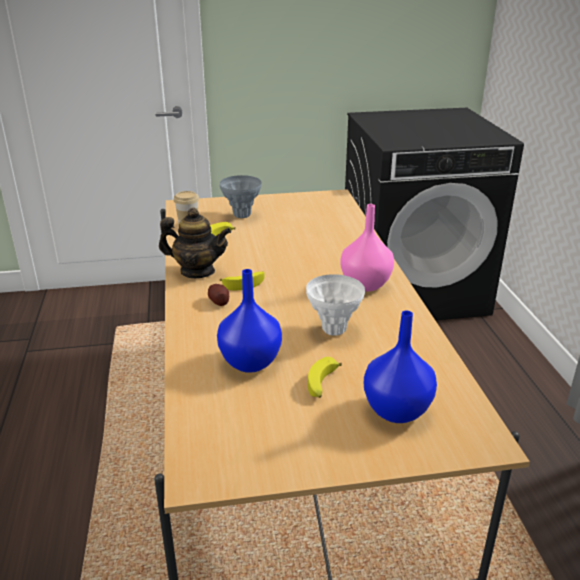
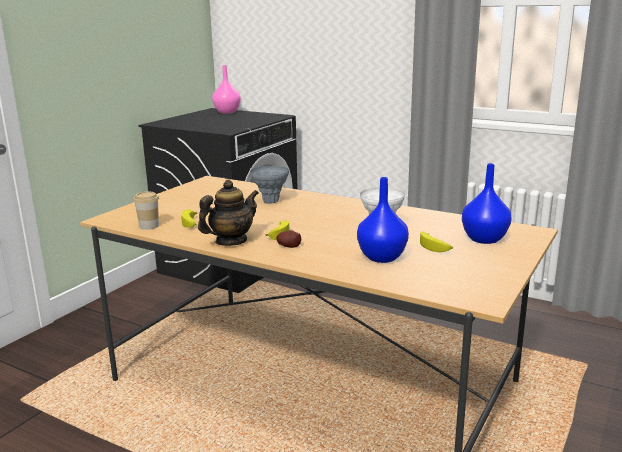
camera: 50 degrees left, 10 degrees down
(241, 215) = (173, 208): grey vase -> grey vase (270, 201)
(364, 284) = (342, 208): pink vase -> pink vase (226, 112)

